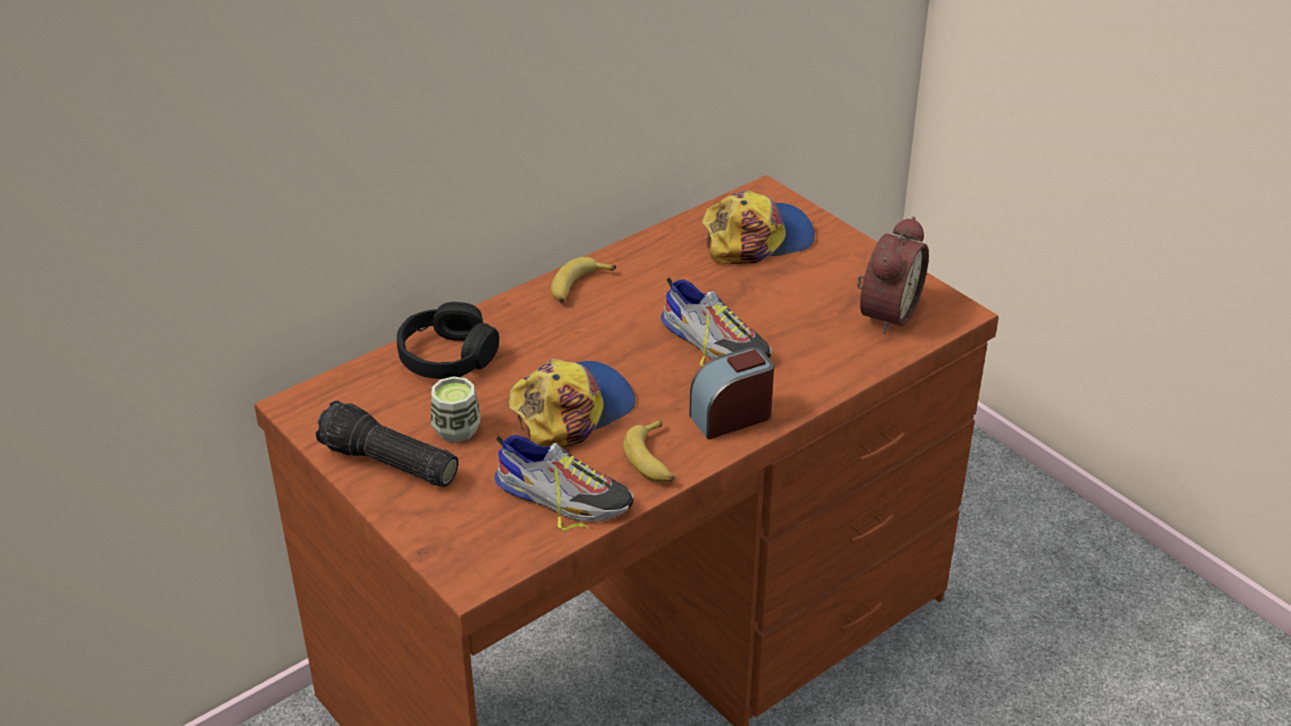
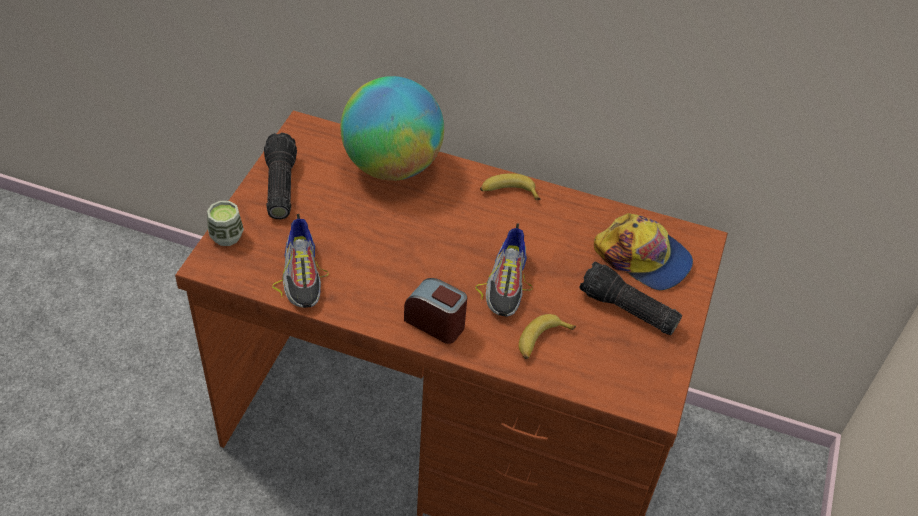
camera: 55 degrees right, 10 degrees up
(447, 356) = (392, 166): black headphones -> globe
(456, 429) = (328, 200): cup -> cup (226, 236)
(571, 409) = (384, 242): cap -> none
(654, 460) = (364, 302): banana -> banana (541, 341)
(819, 278) = (626, 310): none -> flashlight
(885, 312) = (618, 363): alarm clock -> none

